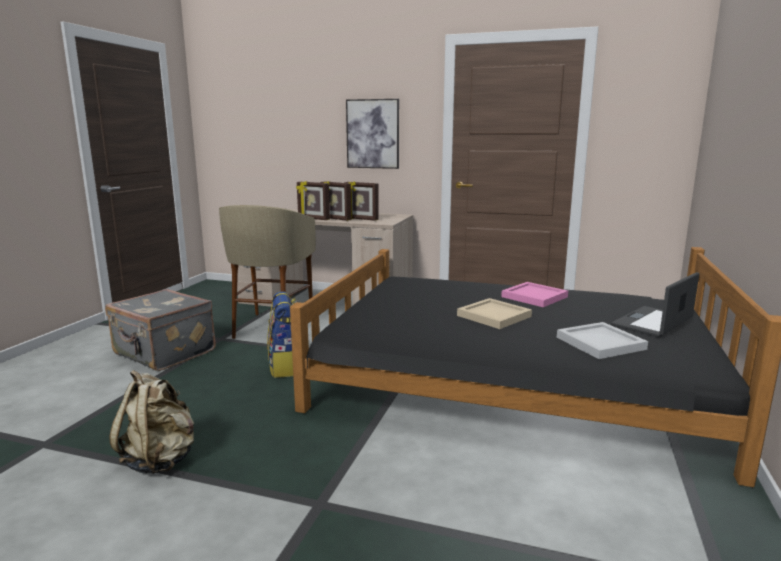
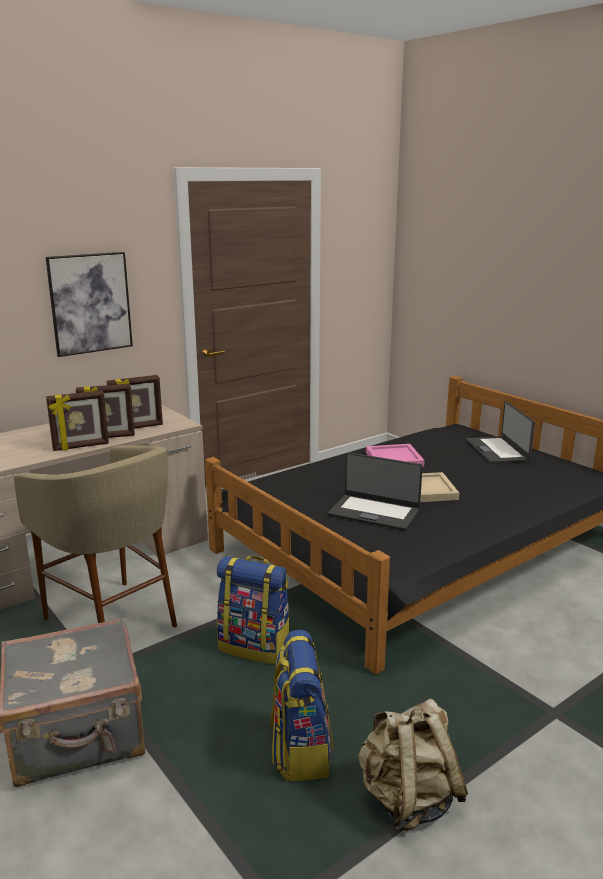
camera: 55 degrees left, 5 degrees up
(190, 410) = (300, 750): none -> backpack
(419, 310) = (374, 512): none -> laptop
(600, 343) = (523, 481): white tray -> none

